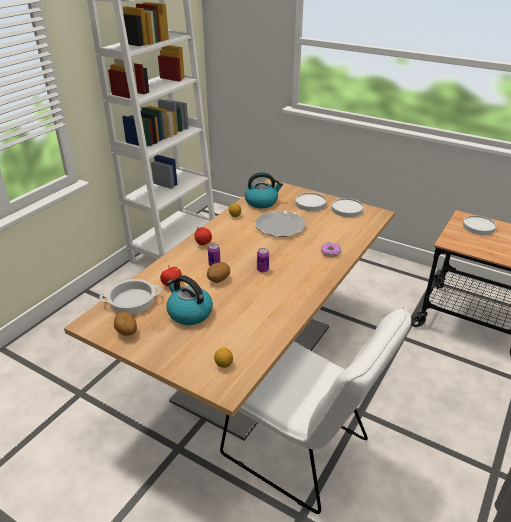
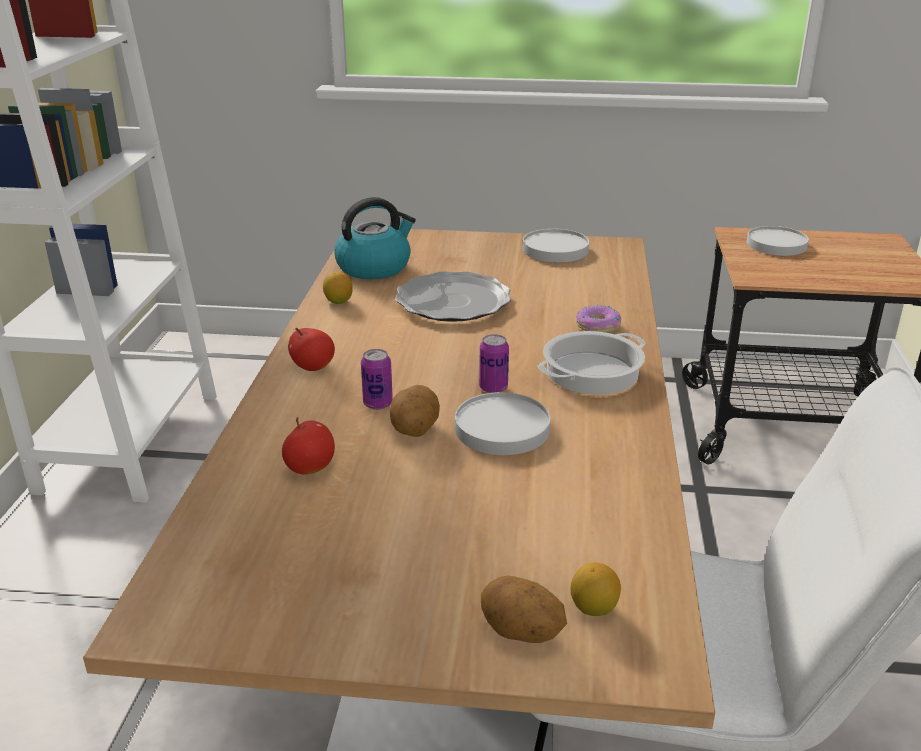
camera: 25 degrees left, 5 degrees down
(126, 332) = (281, 611): potato -> potato (521, 634)
(132, 300) = (236, 531): cooking pot -> cooking pot (592, 371)
(189, 313) = (407, 519): kettle -> none
(310, 203) = (477, 252): white plate -> white plate (503, 428)

